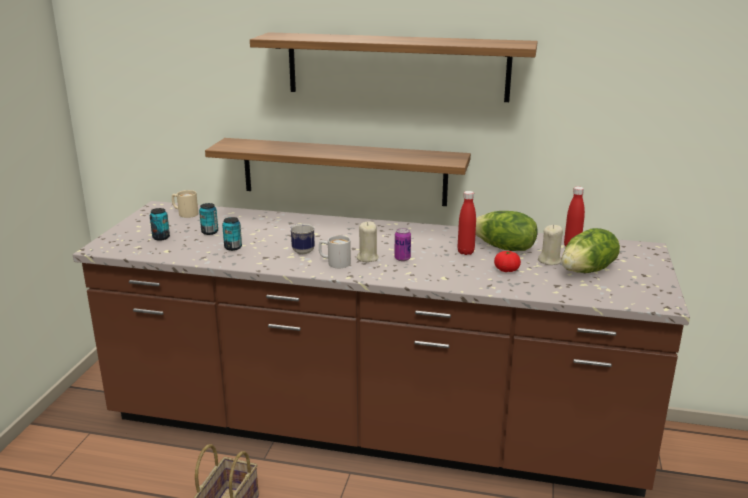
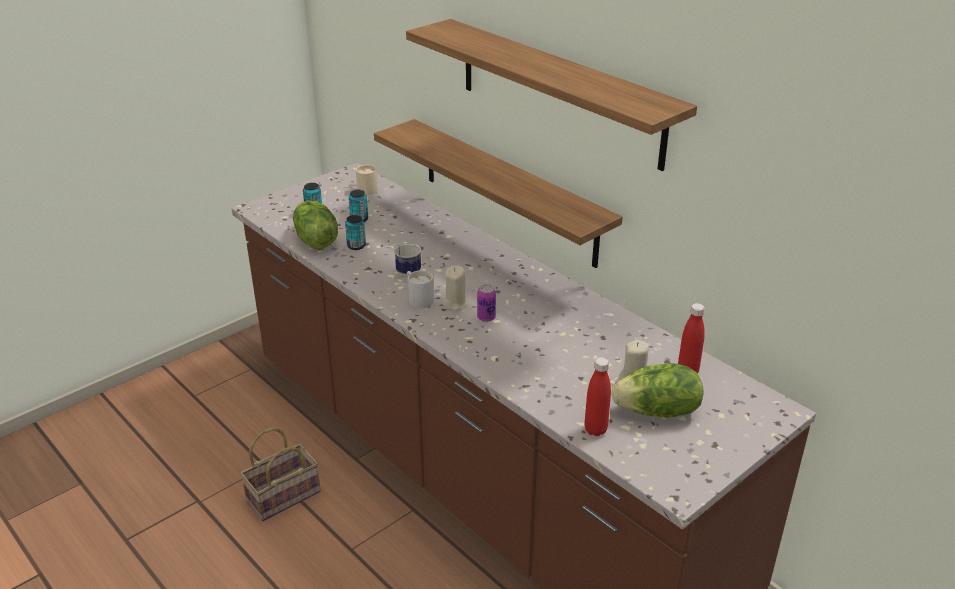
camera: 35 degrees right, 10 degrees up
(465, 252) = (559, 334): red bottle -> red bottle (595, 430)
(504, 248) = (608, 344): lettuce -> lettuce (315, 241)
(506, 270) = (569, 374): tomato -> none

